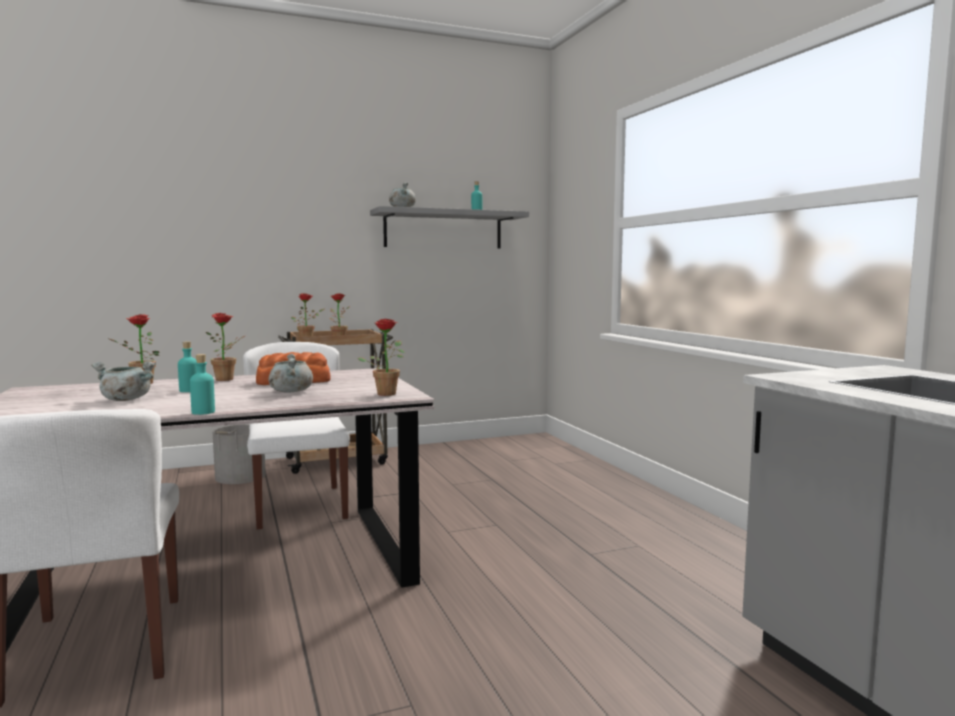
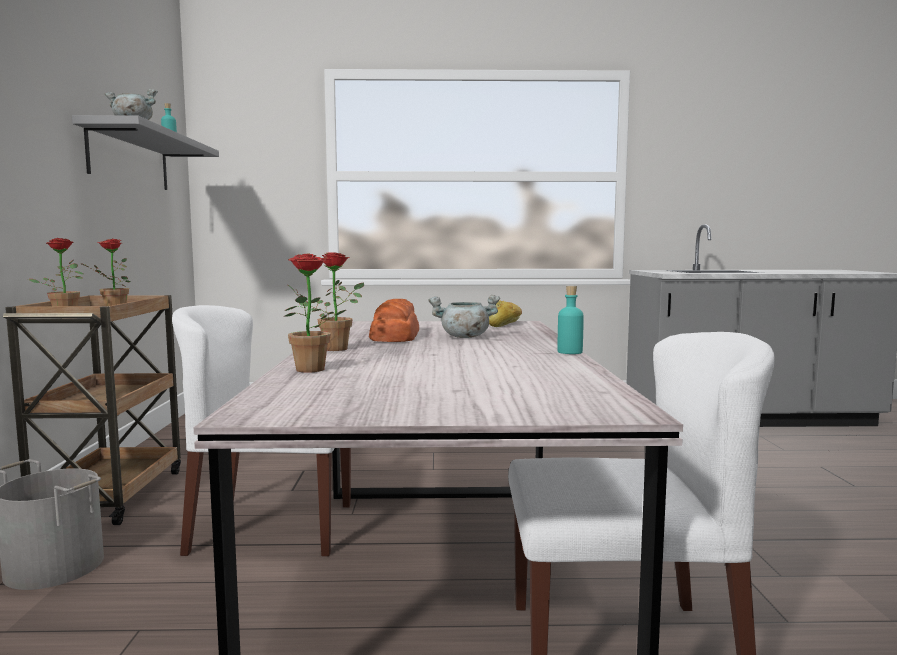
camera: 70 degrees left, 0 degrees up
(125, 400) = (458, 371): grey cooking pot -> none
(189, 390) = (413, 356): turquoise bottle -> none
(387, 393) = (504, 324): potted plant -> bread

